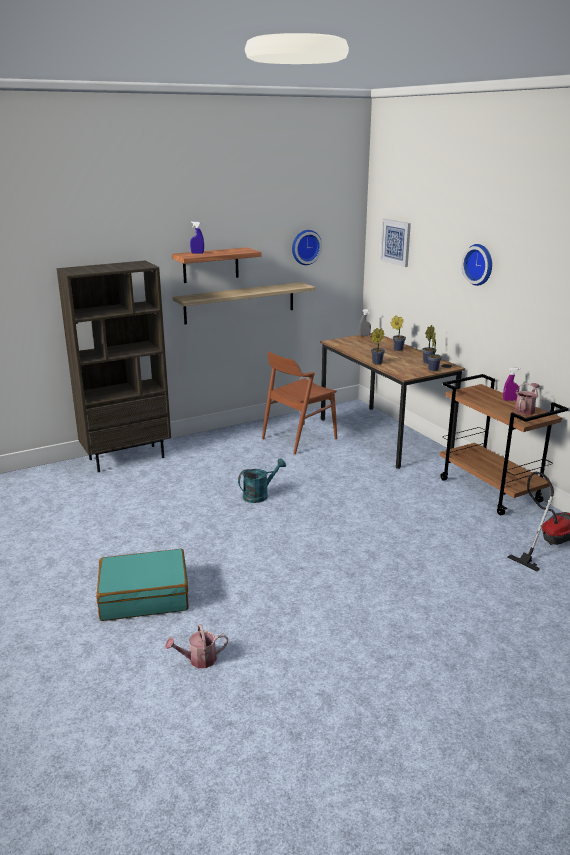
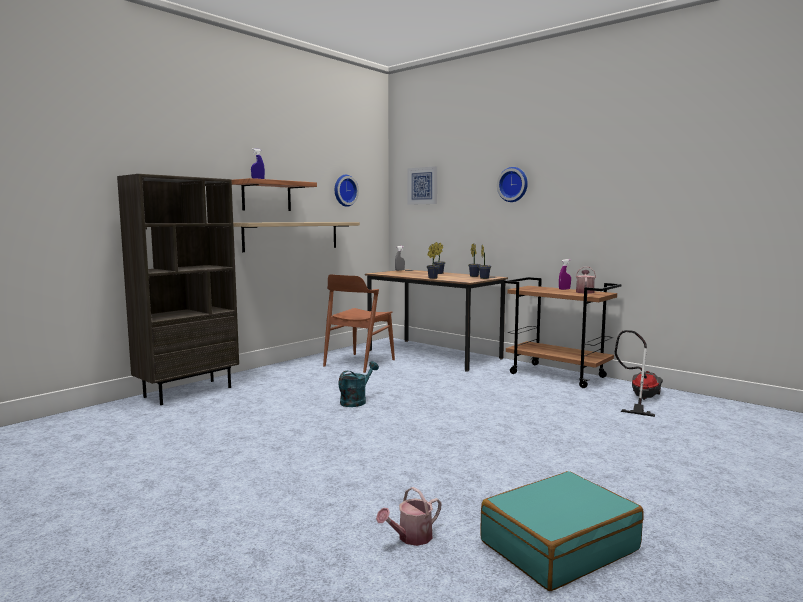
camera: 20 degrees left, 15 degrees down
(144, 596) = (295, 493): turquoise suitcase -> turquoise suitcase (558, 545)

